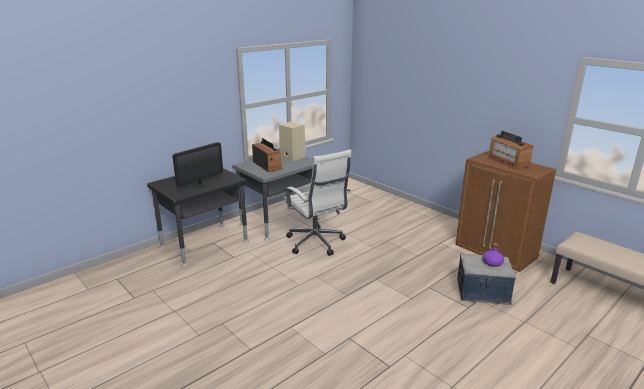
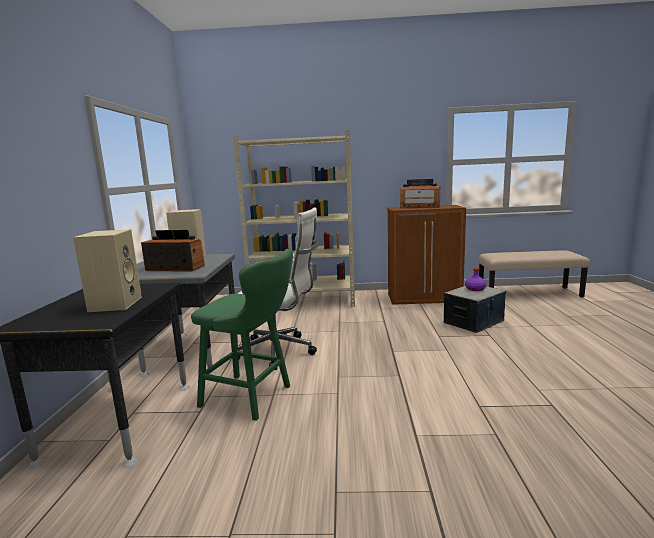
camera: 45 degrees left, 10 degrees down
(200, 184) = (115, 304): monitor -> beige speaker
(262, 264) = (255, 398): none -> green stool
(401, 210) = (304, 299): none -> beige bookcase

